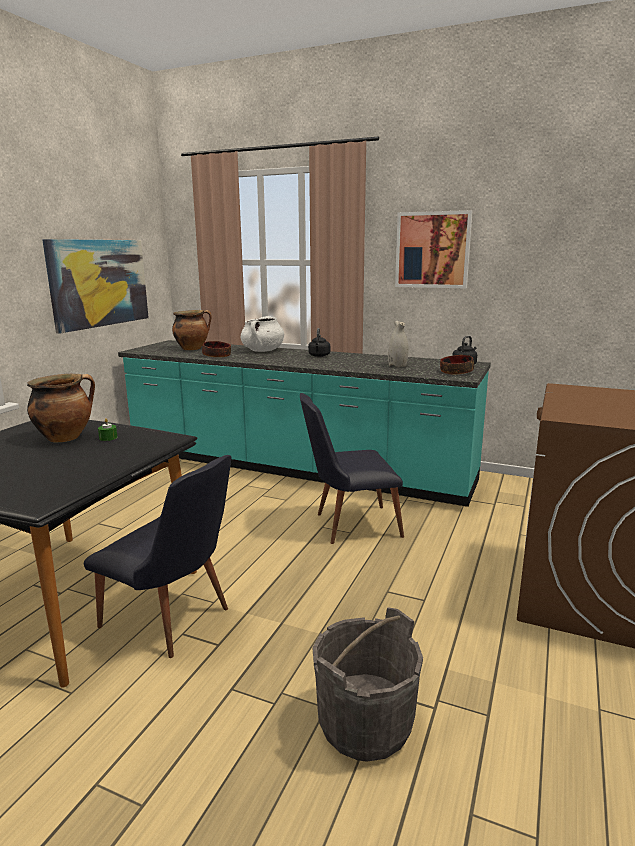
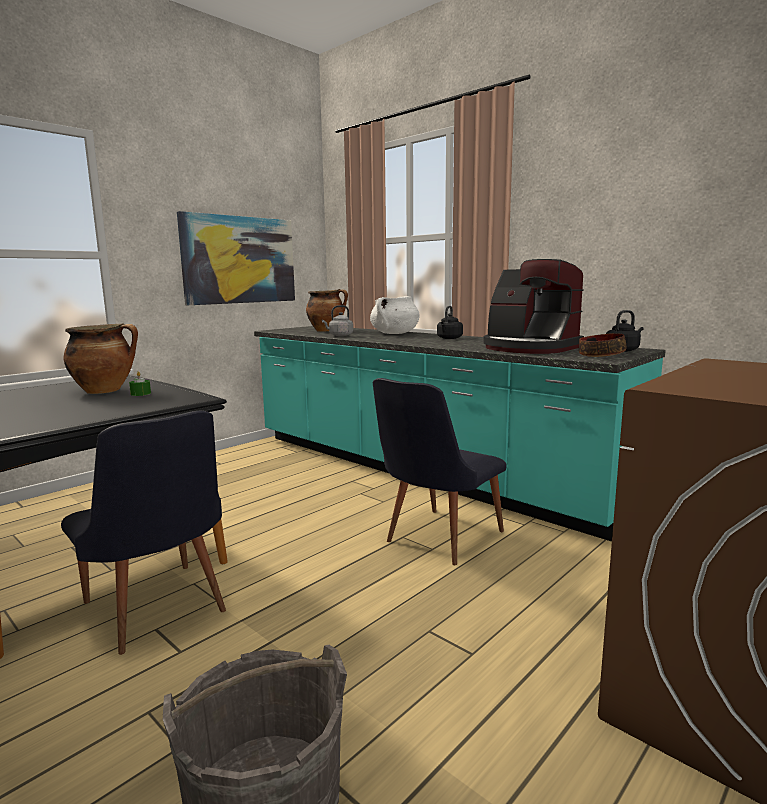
camera: 20 degrees right, 5 degrees down
(216, 356) = (339, 335): bowl -> grey kettle
(348, 525) = (436, 539): black chair -> black chair turned 60 degrees counterclockwise
(397, 366) = (529, 348): white vase -> coffee machine
(432, 250) = (596, 207): picture -> none

